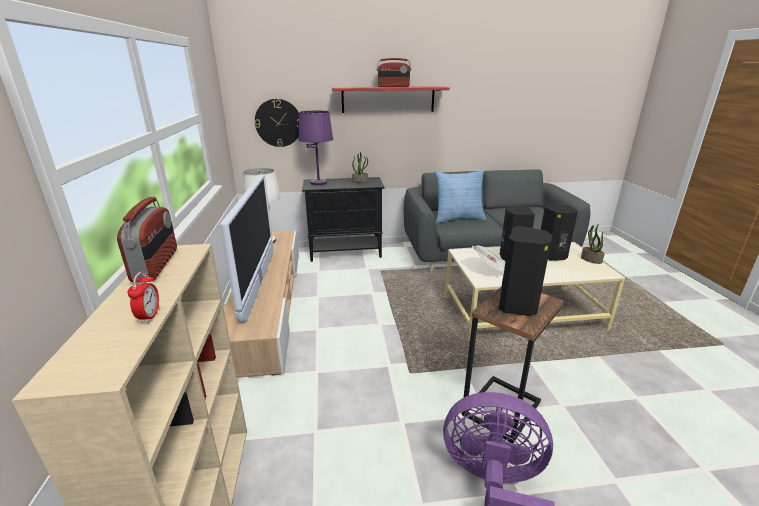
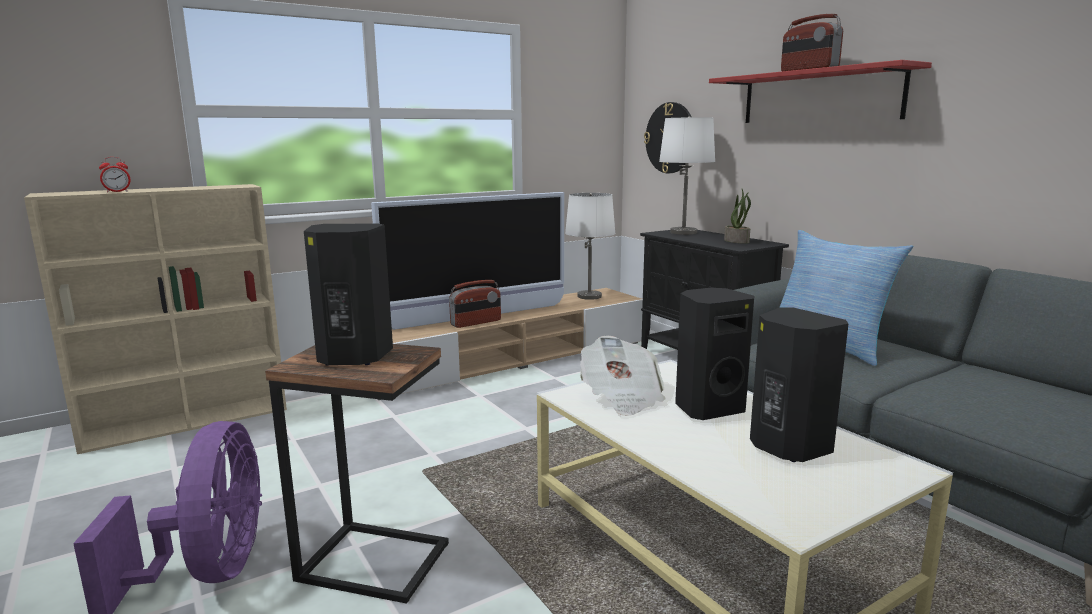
camera: 65 degrees right, 10 degrees down
(156, 265) = (211, 186): radio -> radio (476, 323)
(319, 183) = (684, 232): purple table lamp -> white table lamp
(590, 260) = (848, 497): potted plant -> none

